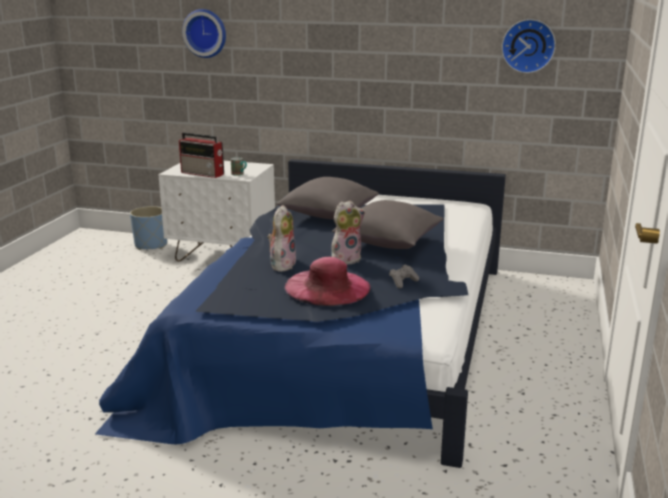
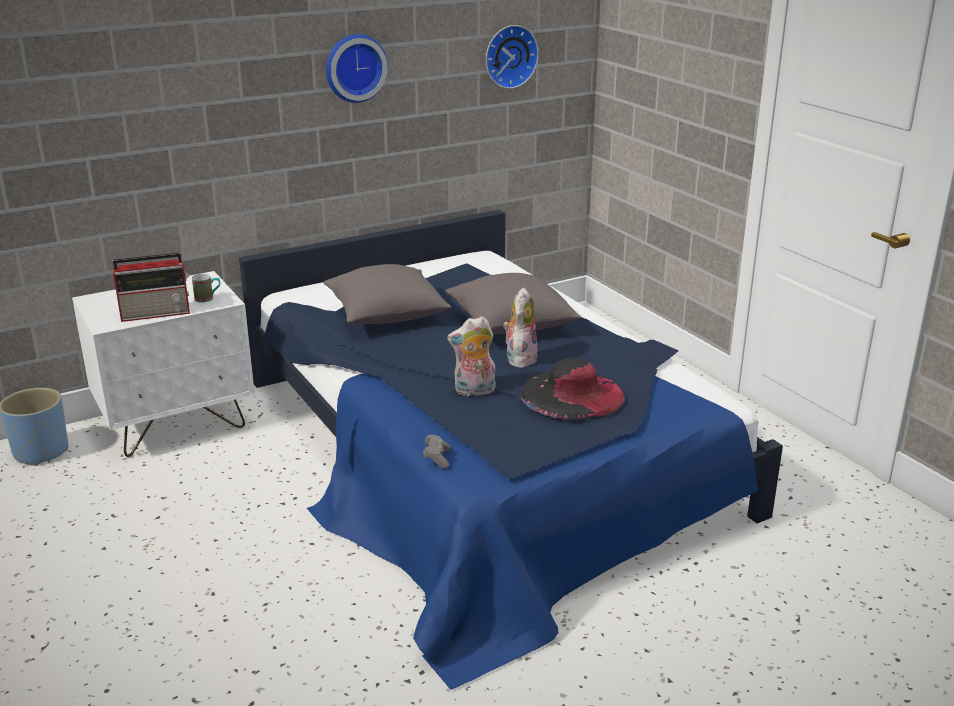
camera: 45 degrees left, 5 degrees up
(205, 33) = (78, 96): wall clock -> wall clock (354, 67)
(282, 265) = (474, 391): plush toy -> plush toy turned 75 degrees counterclockwise
(327, 287) = (572, 394): pink hat -> black hat
(403, 282) = (616, 361): grey game controller -> grey game controller (437, 458)

